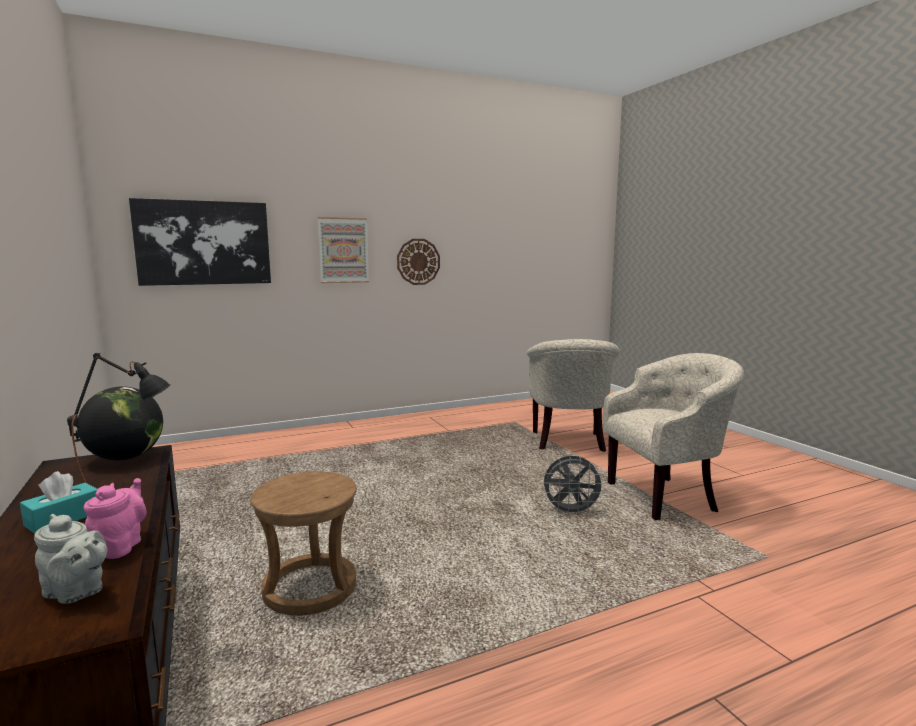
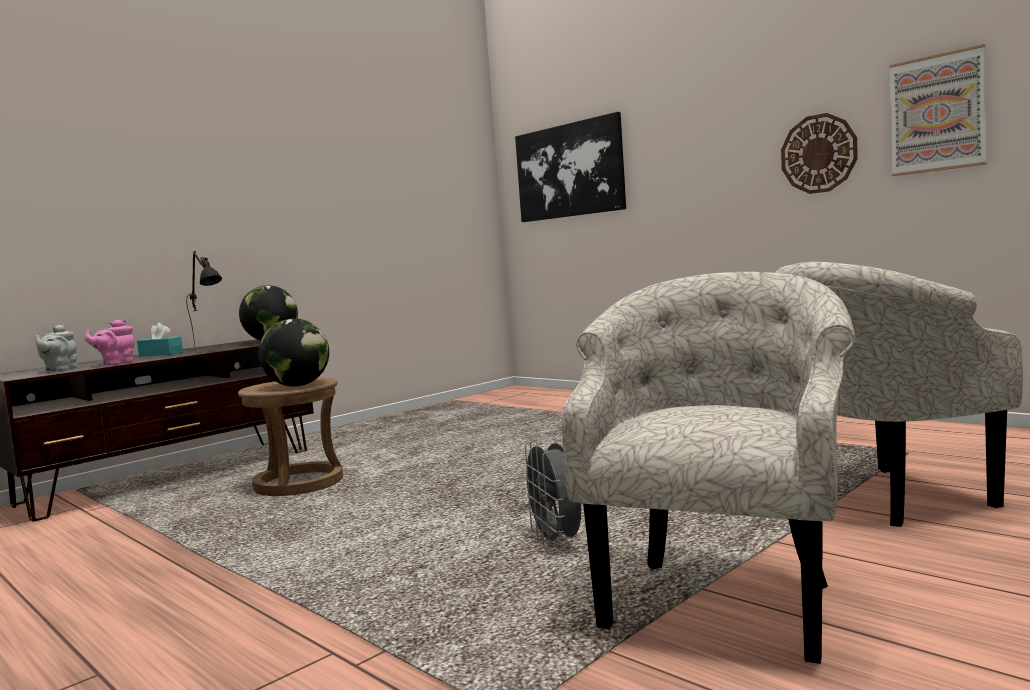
camera: 70 degrees right, 5 degrees down
(120, 546) = (115, 363): pink teapot -> pink teapot turned 150 degrees clockwise
(324, 486) = (298, 386): none -> globe
(343, 250) = (706, 154): picture -> picture (937, 113)
(666, 496) = (722, 601): beige armchair -> beige armchair turned 120 degrees counterclockwise

